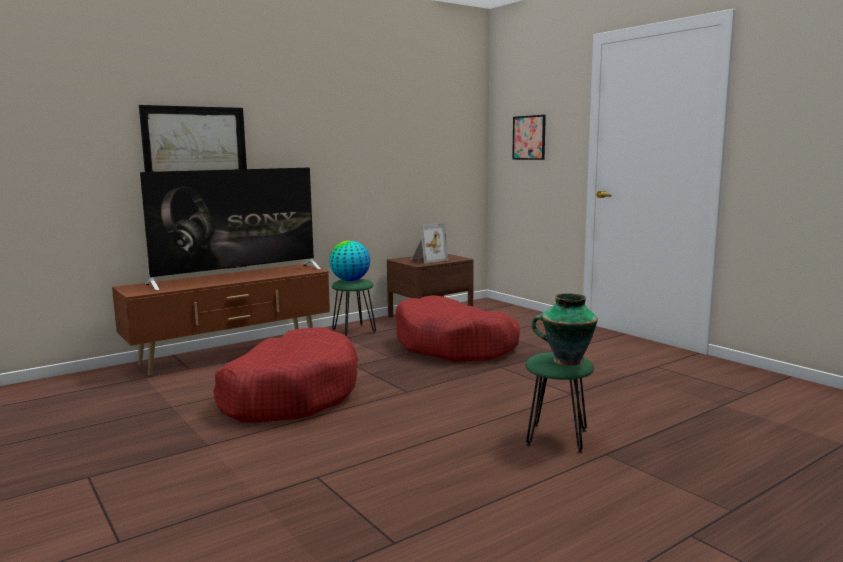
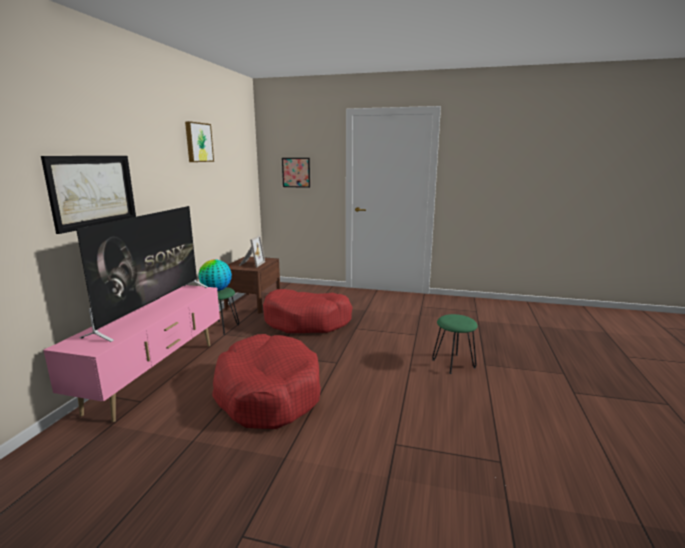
camera: 40 degrees left, 5 degrees up
(232, 354) = (156, 375): brown tv stand -> pink tv stand
(363, 95) = (198, 142): none -> picture
(566, 361) = (463, 320): vase -> none

